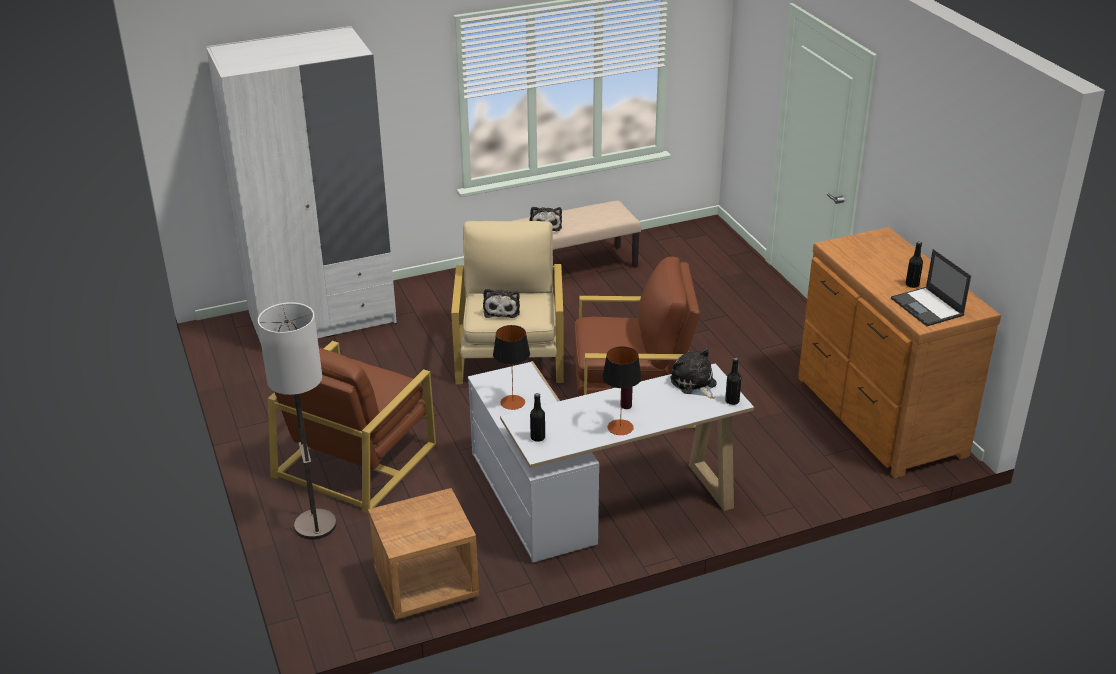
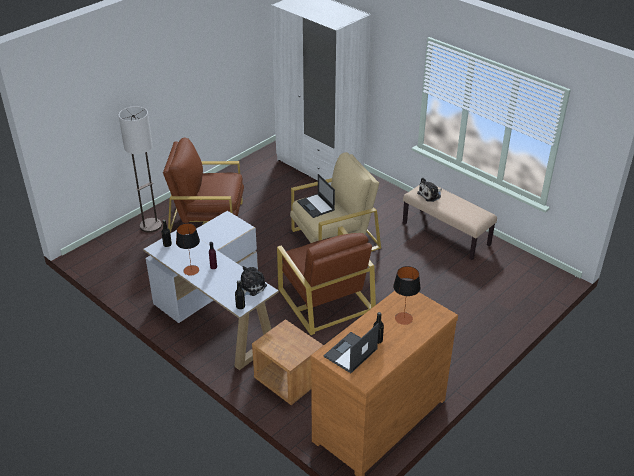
camera: 65 degrees right, 5 degrees up
(426, 587) = (121, 275): brown nightstand -> brown nightstand (288, 380)
(502, 310) = (316, 206): plush toy -> laptop
(513, 402) = (211, 232): table lamp -> table lamp (404, 318)

